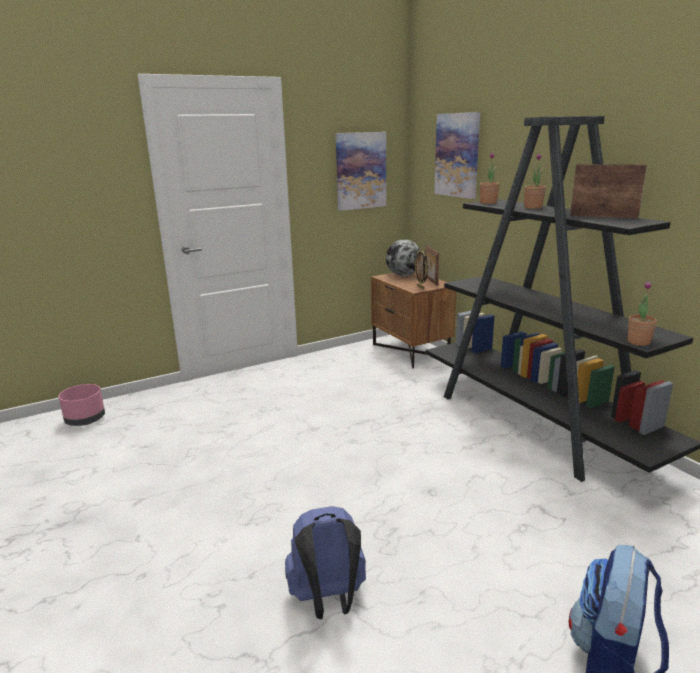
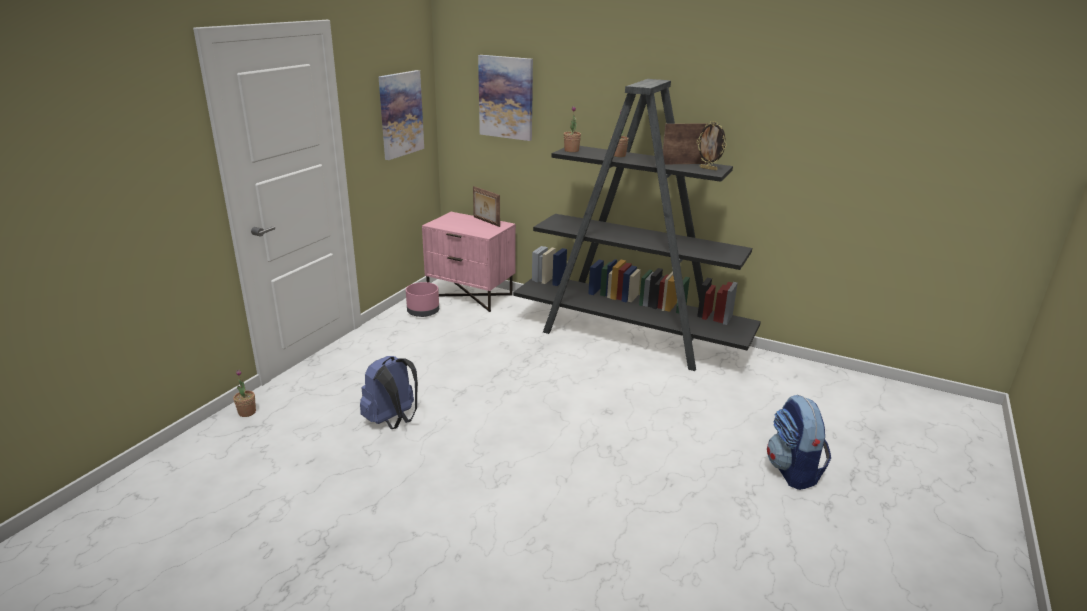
camera: 35 degrees left, 5 degrees up
(86, 419) = (195, 458): pink planter -> pink planter (423, 312)
(328, 600) = (615, 509): blue backpack -> blue backpack (393, 421)
(403, 275) = (452, 219): globe -> none
(411, 351) = (471, 295): brown nightstand -> pink nightstand
(421, 287) = (487, 231): picture frame -> picture frame (708, 168)
(638, 342) = (728, 258): potted plant -> potted plant (247, 412)

